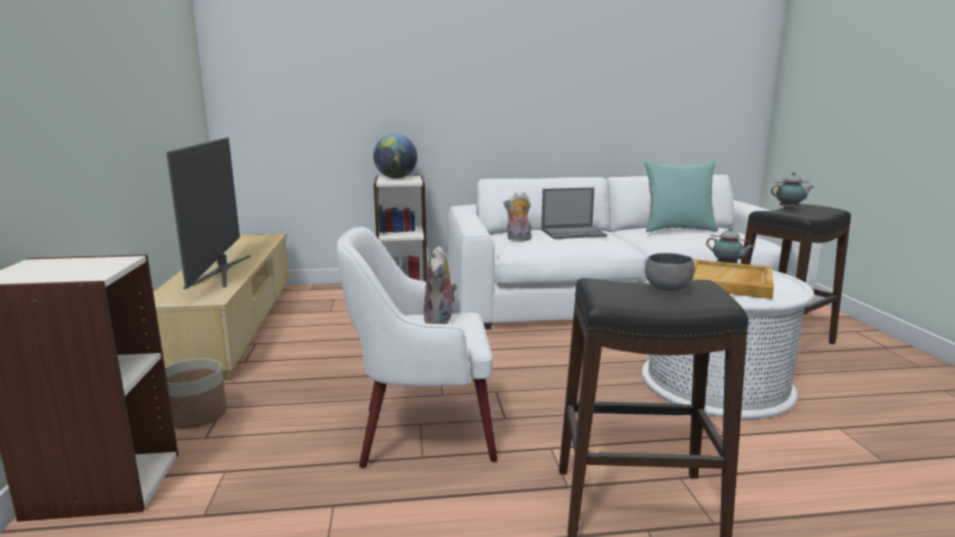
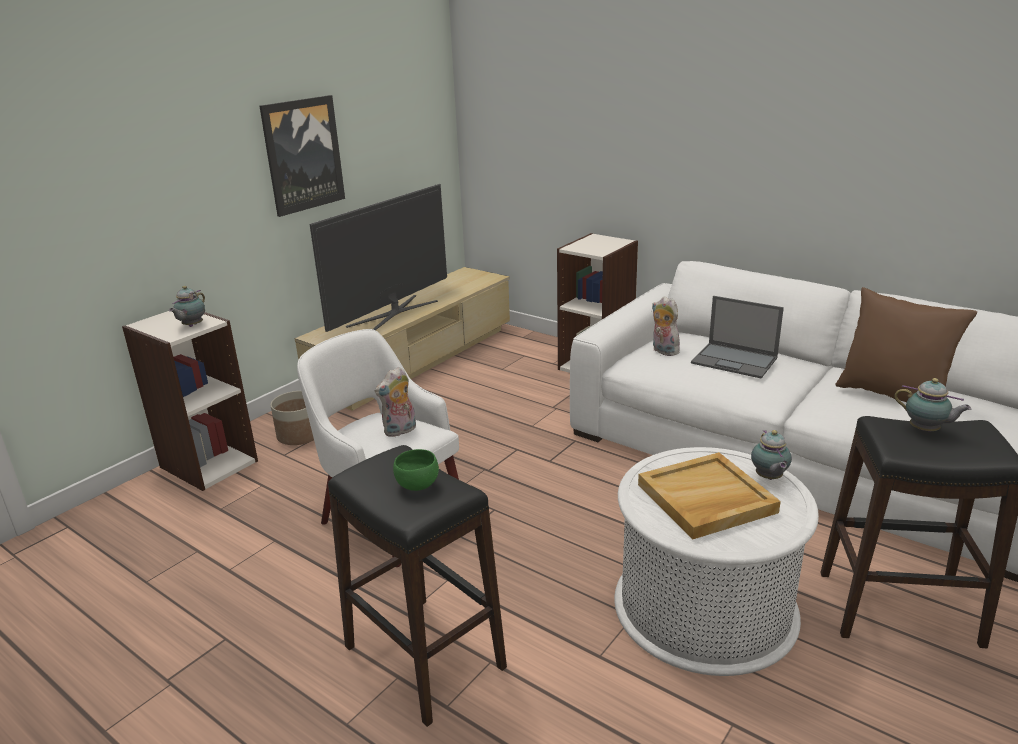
camera: 45 degrees right, 10 degrees up
(99, 266) = (191, 326): none -> teapot
(114, 81) = (303, 155): none -> picture
(396, 178) = (599, 241): globe -> none
(666, 289) = (415, 485): grey bowl -> green bowl
(678, 230) = (892, 395): turquoise pillow -> brown pillow

